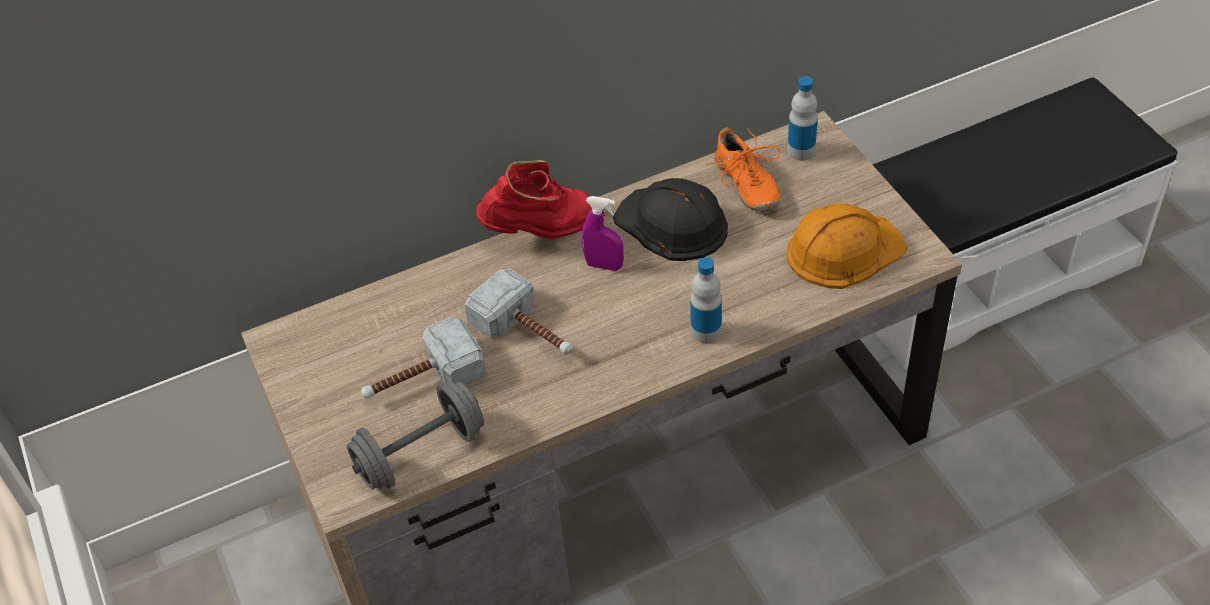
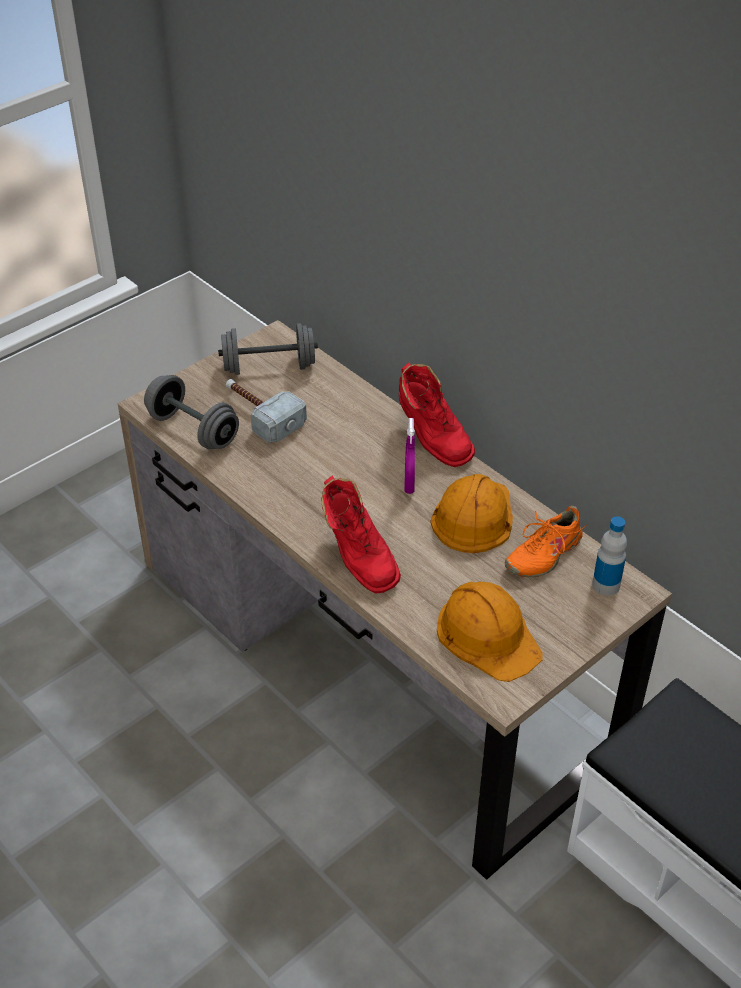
camera: 70 degrees right, 5 degrees down
(334, 356) = (269, 367): none -> grey dumbbell
(527, 332) = (323, 457): hammer -> none
(672, 224) = (473, 516): black hard hat -> orange hard hat
(706, 331) = (357, 559): bottle -> red boot

